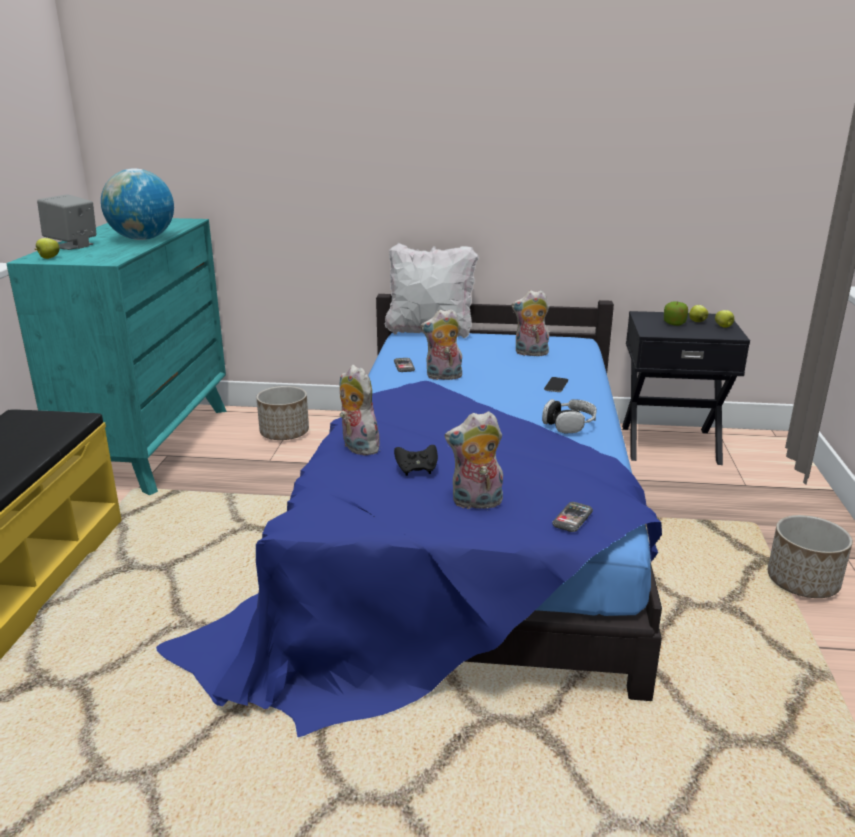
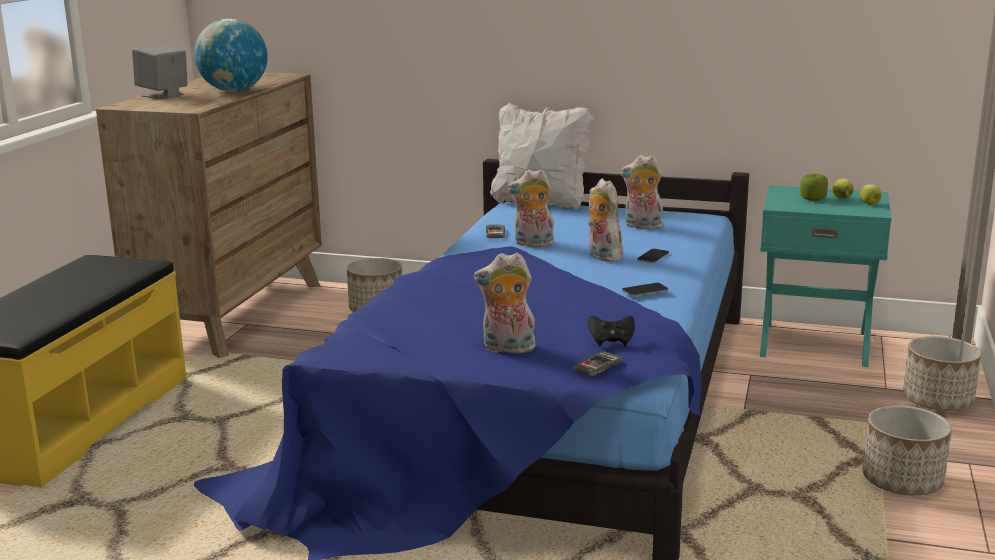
camera: 10 degrees right, 5 degrees down
(48, 258) = (136, 105): apple -> none
(151, 446) = (233, 314): turquoise dresser -> brown dresser
(357, 447) = (410, 298): plush toy -> plush toy (601, 256)
(416, 470) = (460, 319): black game controller -> black game controller (611, 342)
(569, 424) = (645, 291): headphones -> phone
(669, 444) = (814, 343): black nightstand -> turquoise nightstand
(792, 495) = (938, 401): none -> planter

